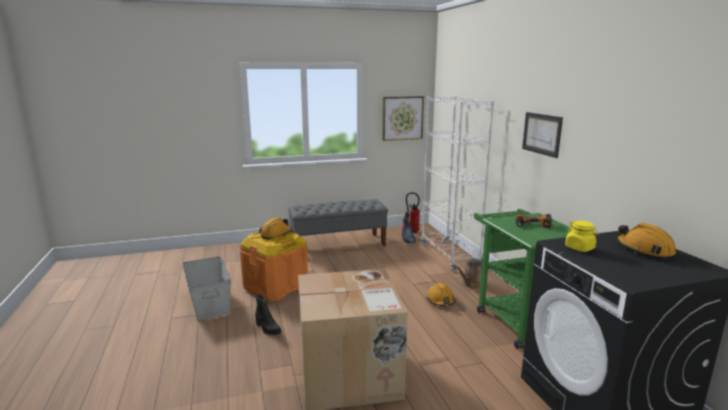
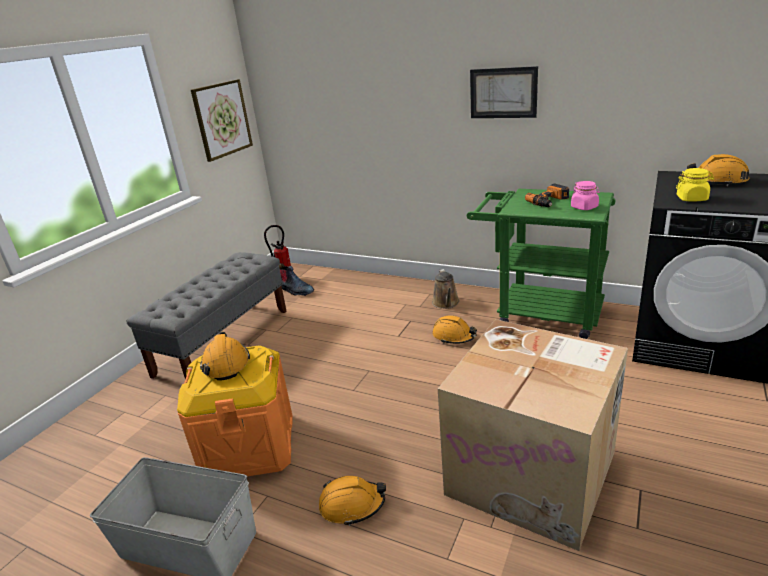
camera: 45 degrees left, 10 degrees up
(267, 329) = (352, 505): black boot -> orange hard hat
(449, 256) = (373, 286): white bookcase -> none
(543, 236) = (584, 207): none -> pink jar

